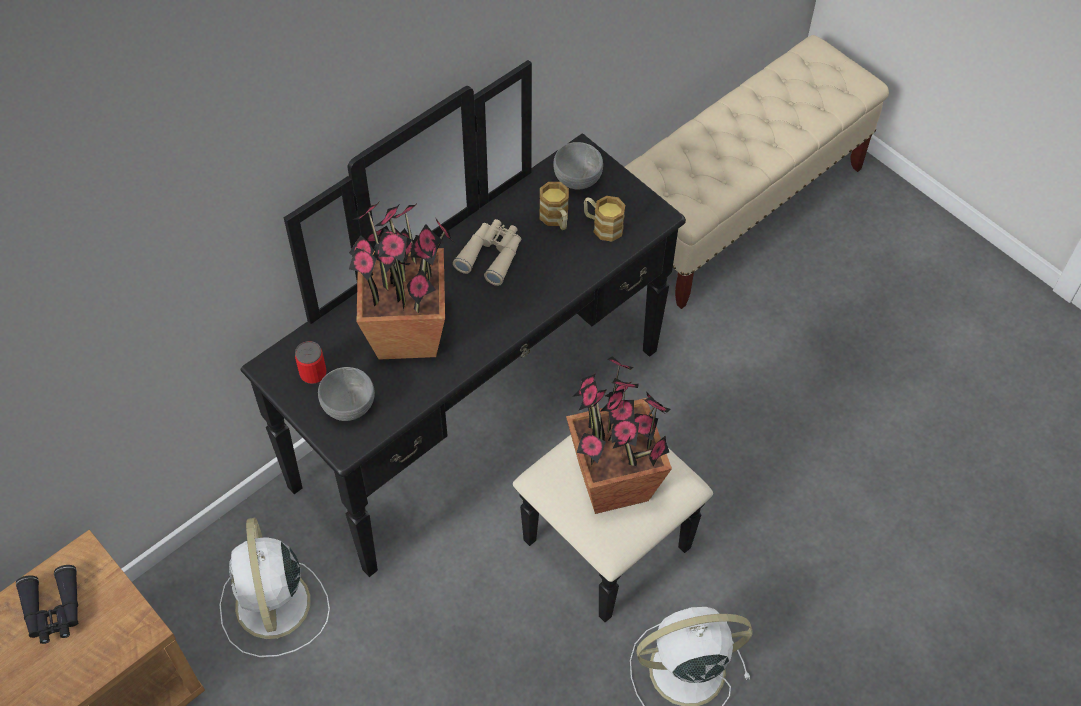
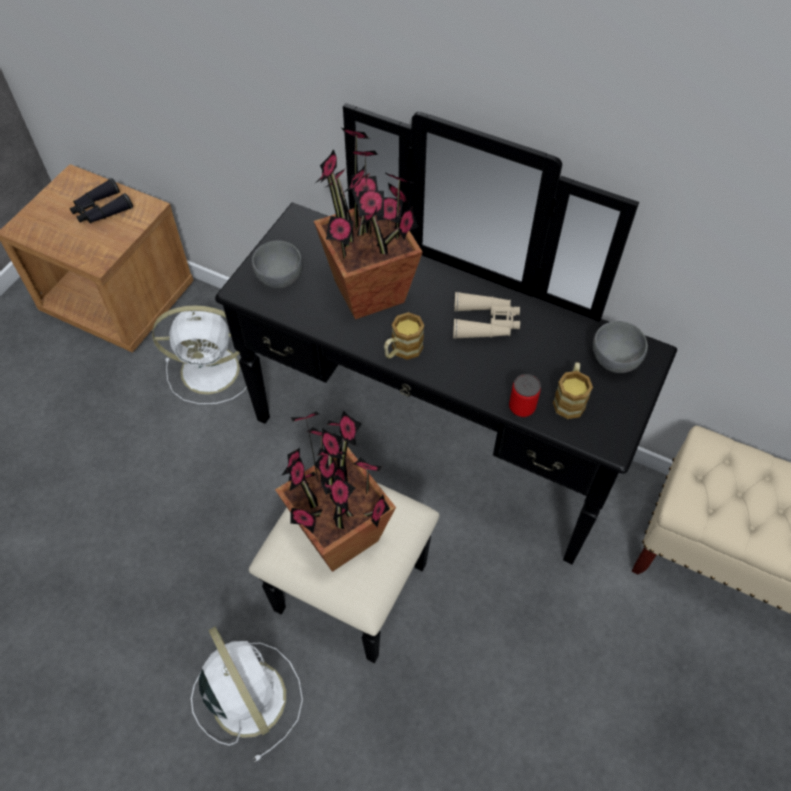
camera: 70 degrees right, 0 degrees up
(273, 607) = (213, 370): white fan -> white fan turned 150 degrees counterclockwise
(313, 374) = (302, 246): can -> can (522, 407)
(556, 219) = (555, 359): mug -> mug (402, 350)

